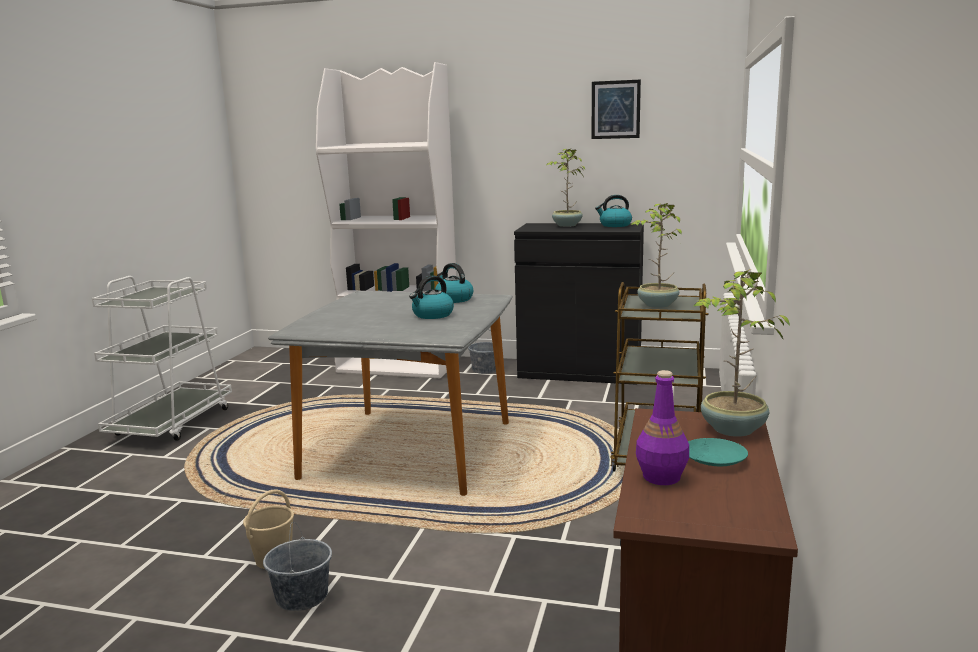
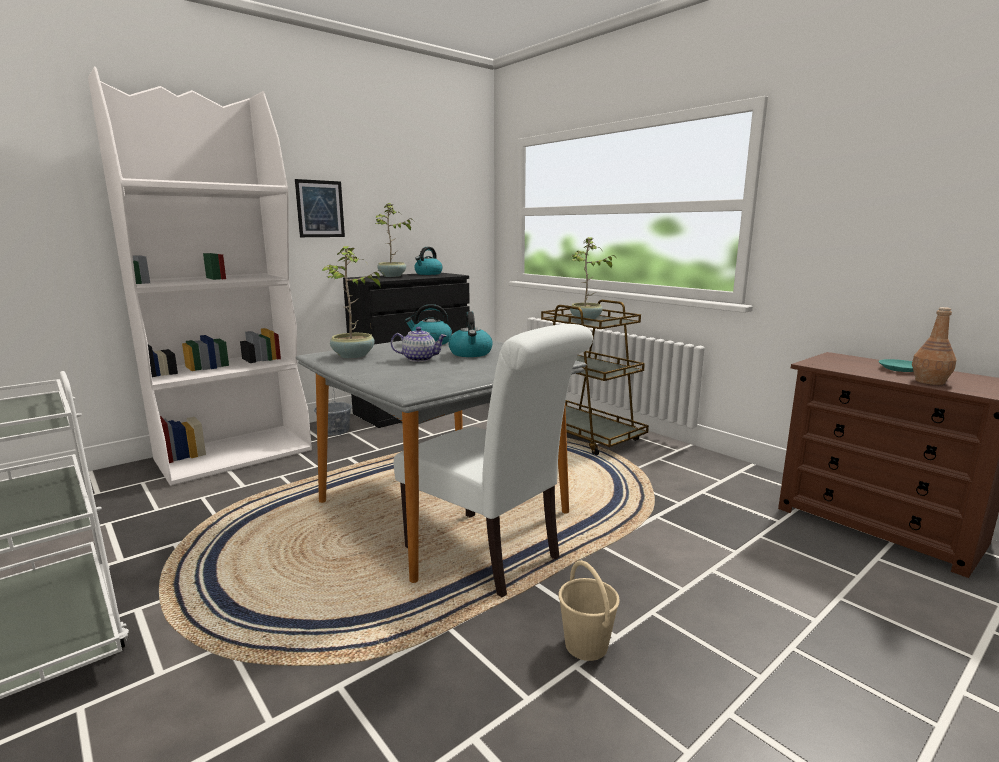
camera: 55 degrees left, 0 degrees up
(302, 596) = (680, 646): grey bucket -> none
(357, 490) = (490, 556): none -> white chair
(390, 311) = (419, 359): none -> teapot
(615, 109) = (412, 171): picture -> picture (320, 209)
(660, 477) = (930, 381): purple bottle -> brown bottle
(732, 430) = (849, 359): potted plant -> potted plant (353, 356)

